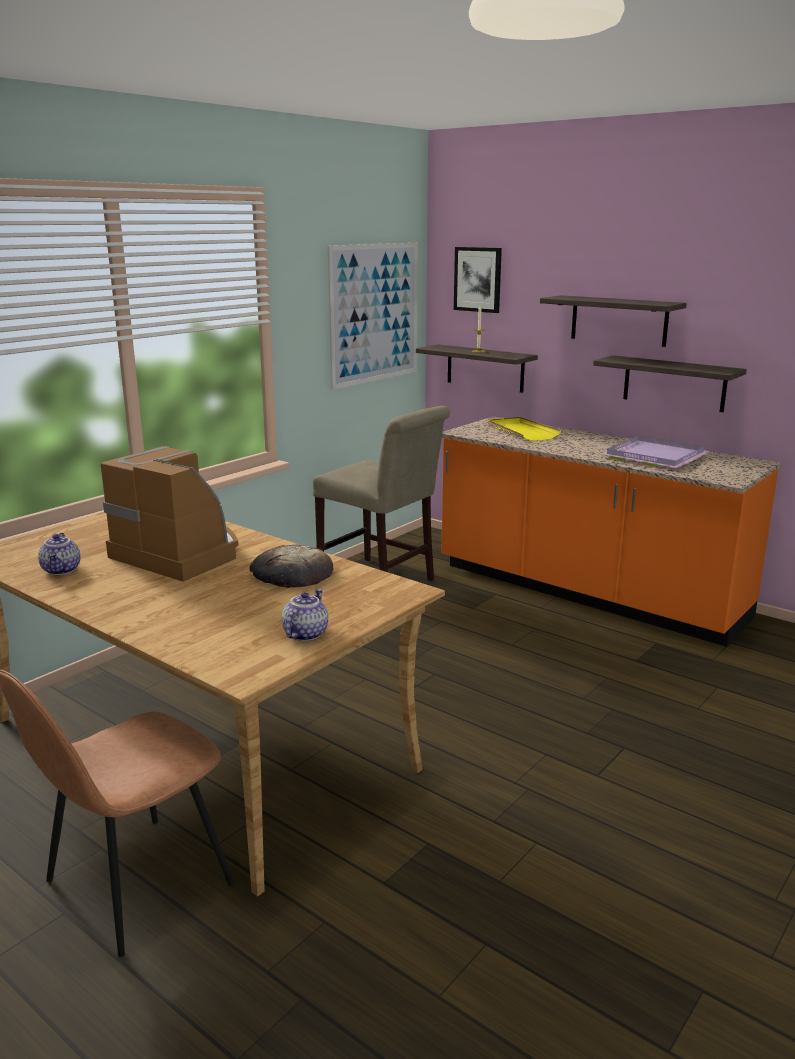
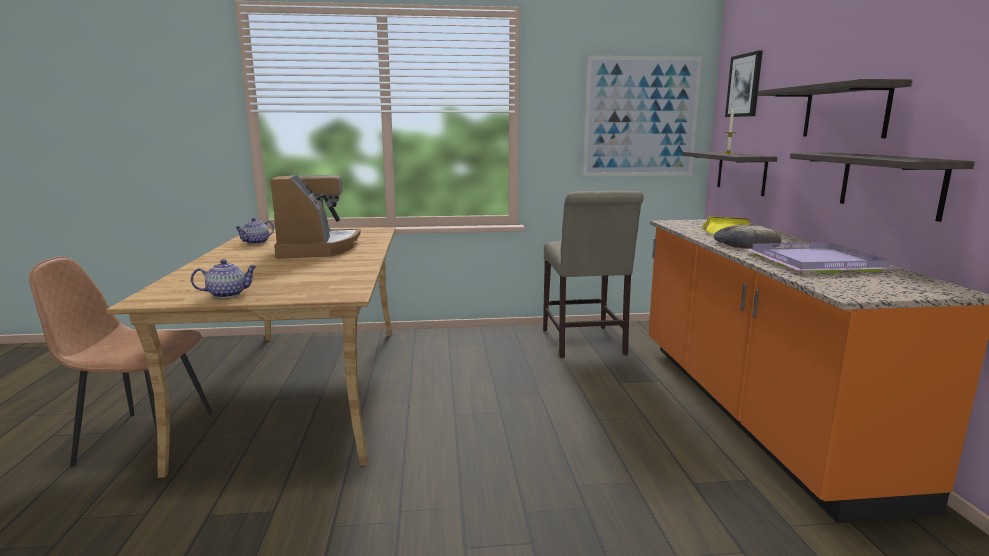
camera: 45 degrees right, 5 degrees down
(291, 573) = (327, 269): bread -> bread (746, 244)

